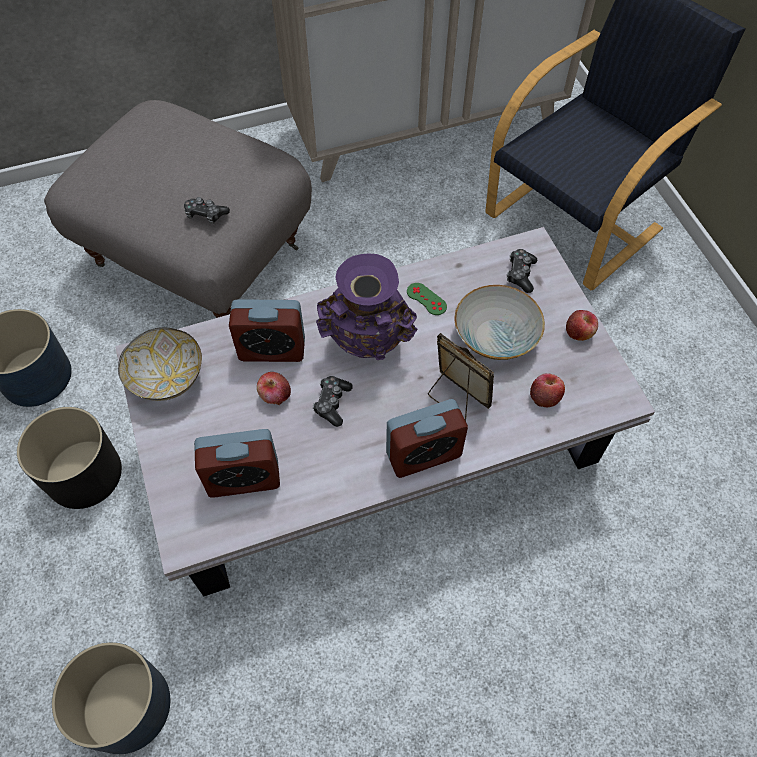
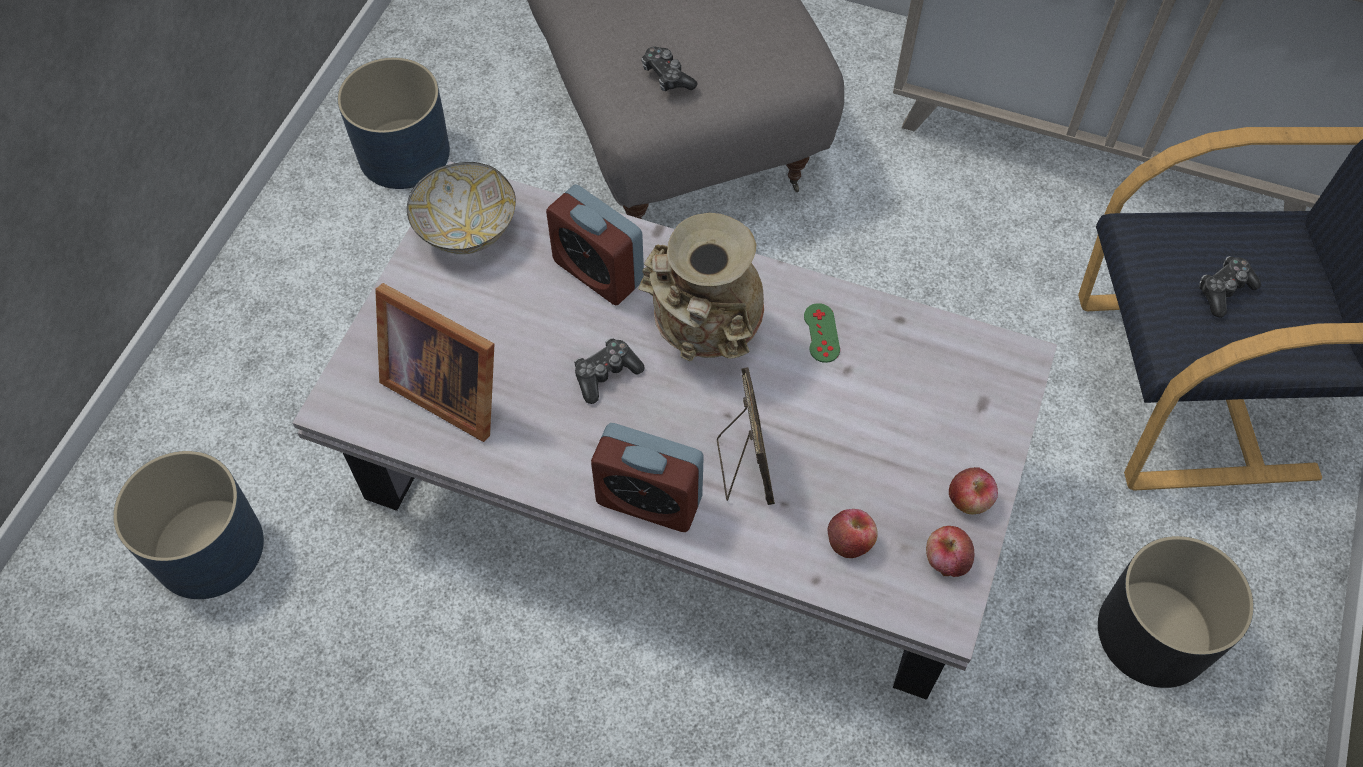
camera: 40 degrees right, 0 degrees up
(84, 475) = (363, 289): black planter -> black planter (1153, 634)
(243, 478) = (446, 386): alarm clock -> picture frame
(275, 395) = (555, 323): apple -> apple (946, 560)
(367, 344) = (704, 338): purple vase -> beige vase
(494, 336) = (859, 431): bowl -> none
(520, 274) = (966, 381): game controller -> game controller (1224, 291)

